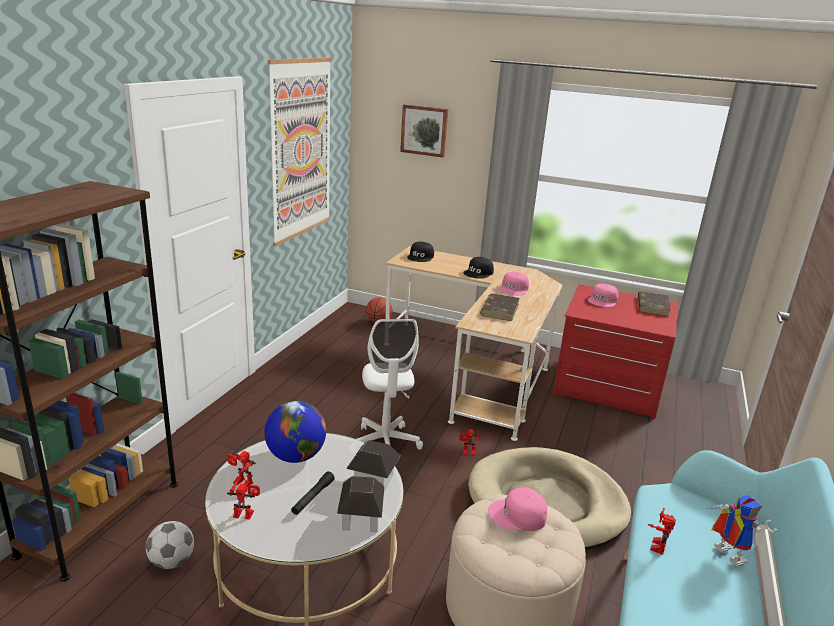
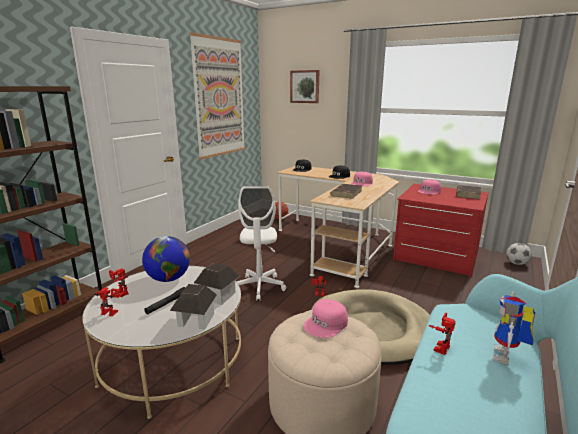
camera: 10 degrees right, 5 degrees down
(172, 561) = (78, 354): football -> football (516, 263)
(518, 516) = (326, 324): pink cap -> pink cap turned 60 degrees counterclockwise
(724, 554) = (506, 358): toy robot -> toy robot turned 135 degrees counterclockwise

